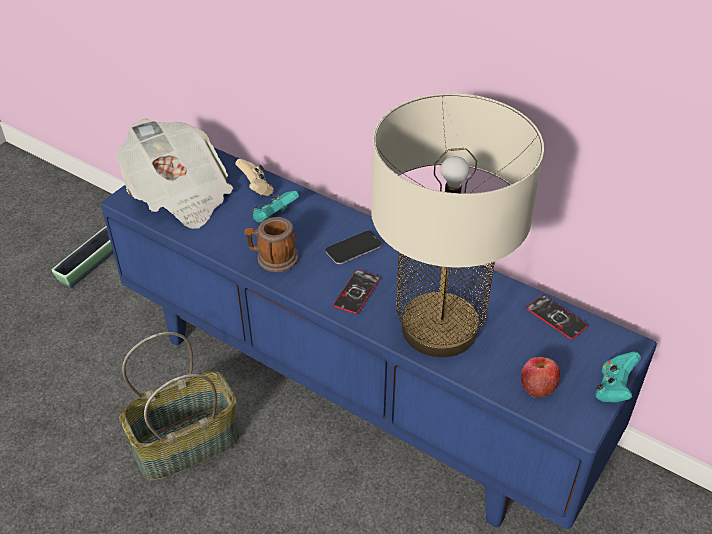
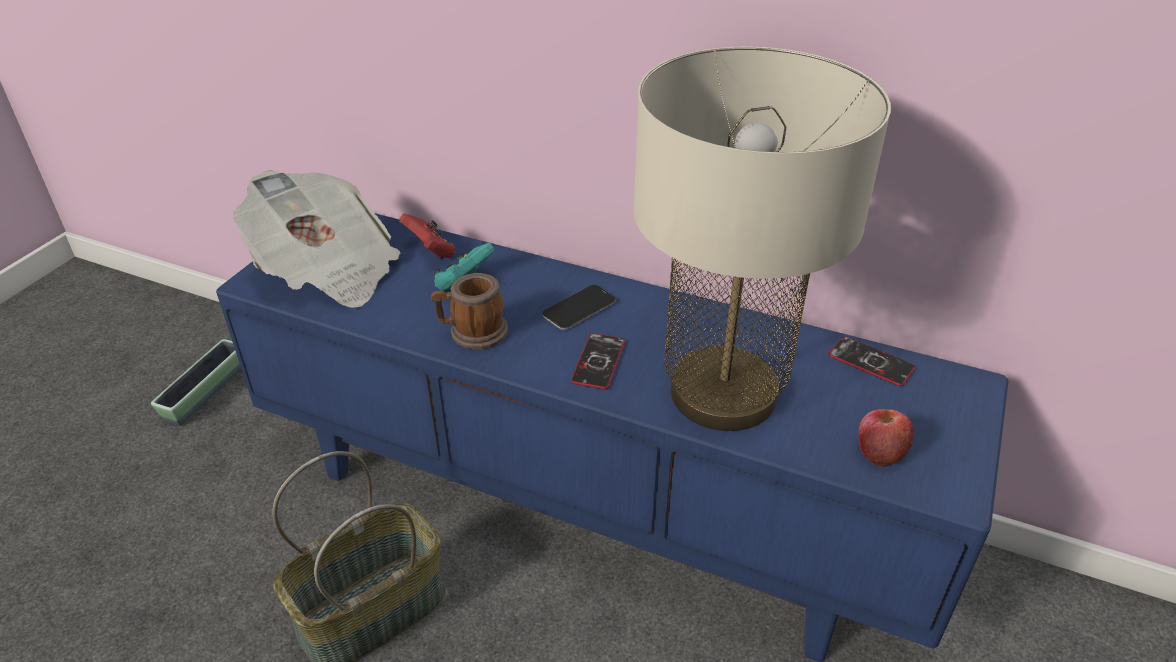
camera: 10 degrees left, 5 degrees down
(256, 188) = (431, 251): beige game controller -> red game controller
(613, 389) = (979, 441): turquoise game controller -> none

